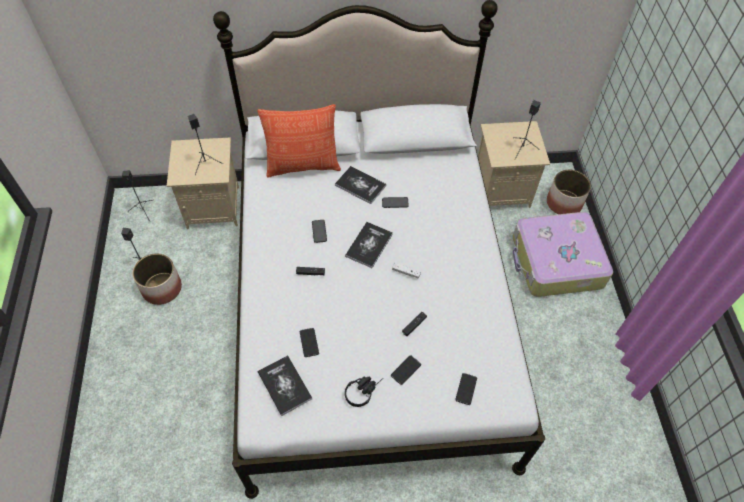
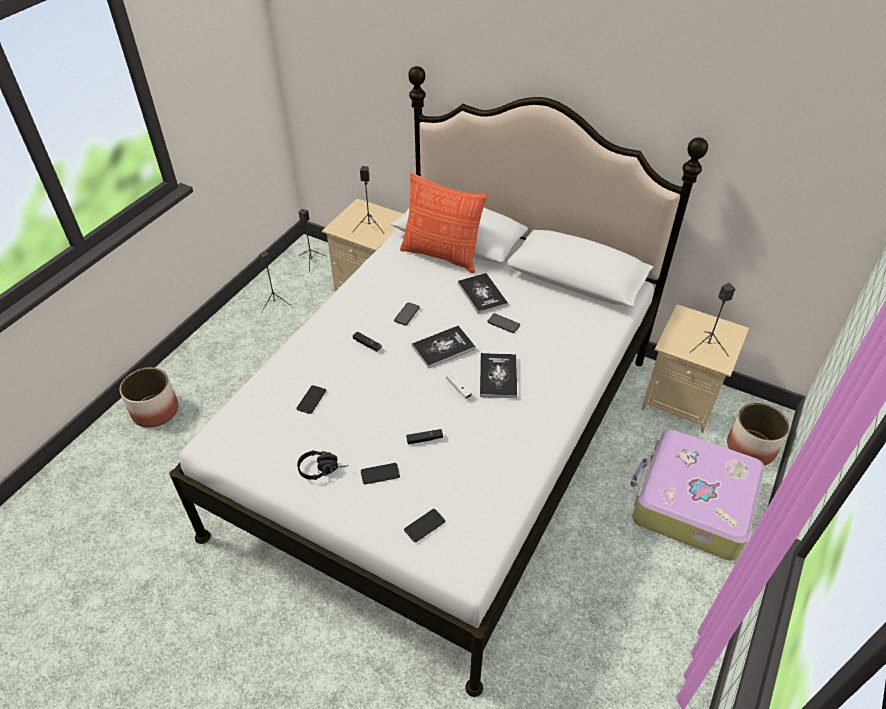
camera: 35 degrees right, 10 degrees down
(161, 288) = (274, 328): planter -> planter (155, 410)
(284, 385) = (258, 423): book -> book (498, 376)

